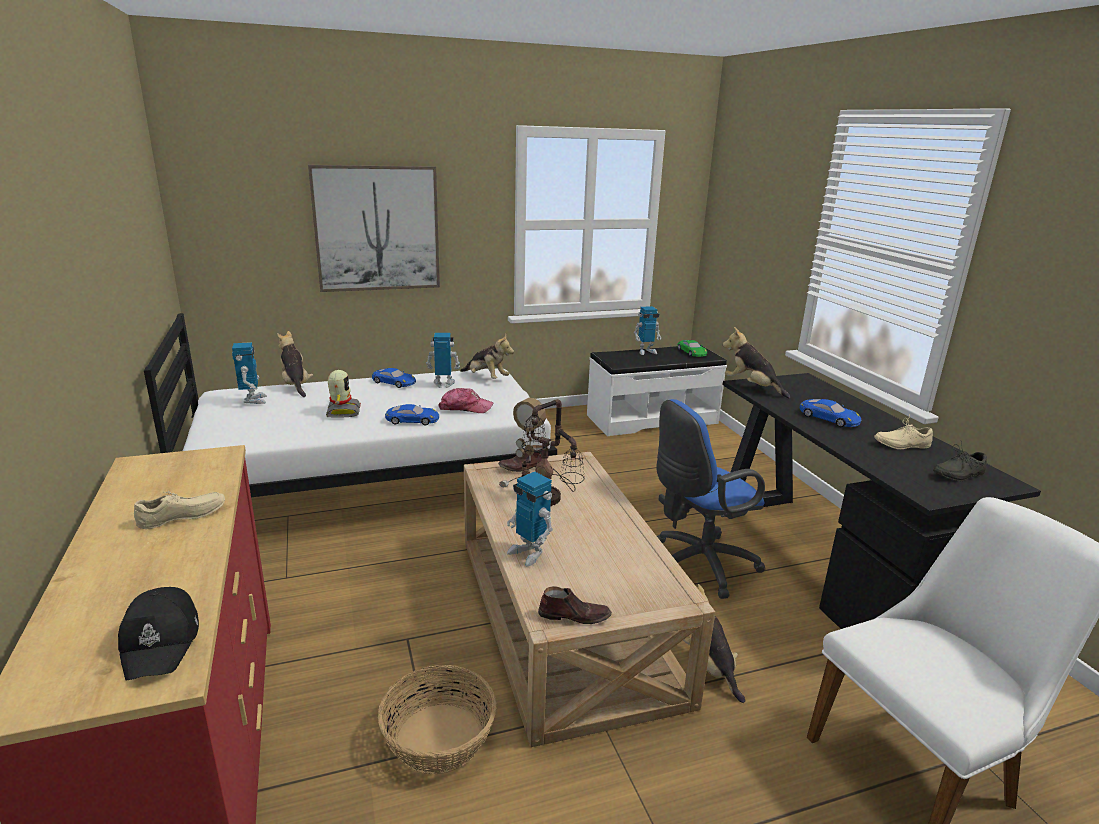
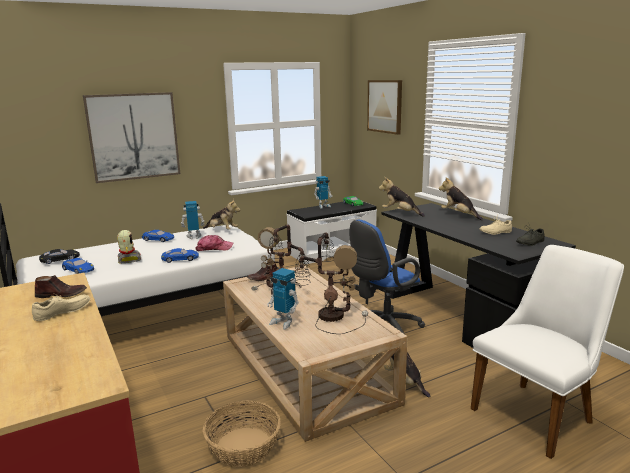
camera: 10 degrees left, 5 degrees down
(162, 641) = (86, 371): black cap -> none
(253, 400) = (60, 259): toy robot -> black toy car
(296, 385) = (88, 248): plush toy -> plush toy (459, 215)
(574, 616) = (323, 350): brown shoe -> brown shoe (62, 295)
(602, 551) = (329, 315): none -> table lamp
(758, 208) = (385, 106): none -> picture
(829, 418) = (450, 224): blue toy car -> blue toy car (78, 269)

